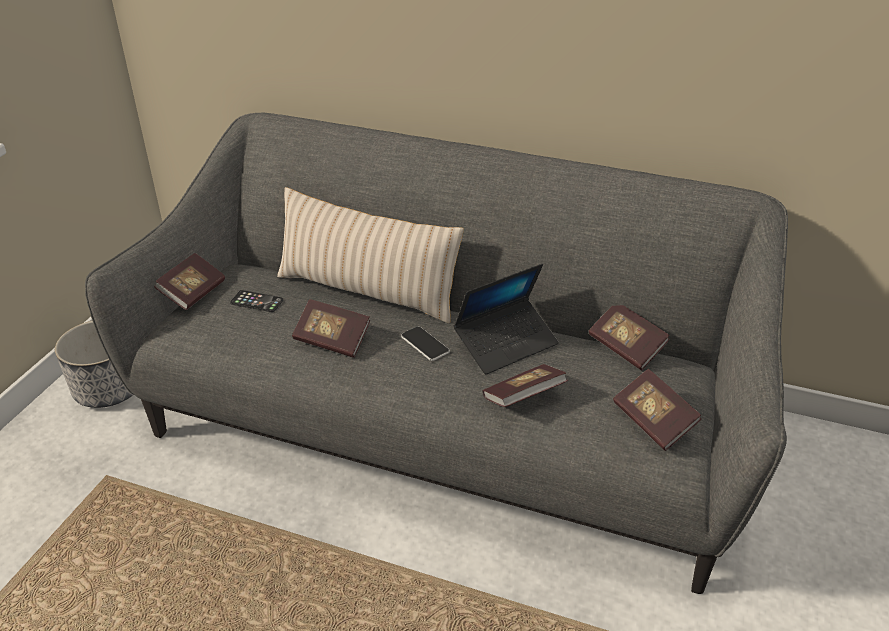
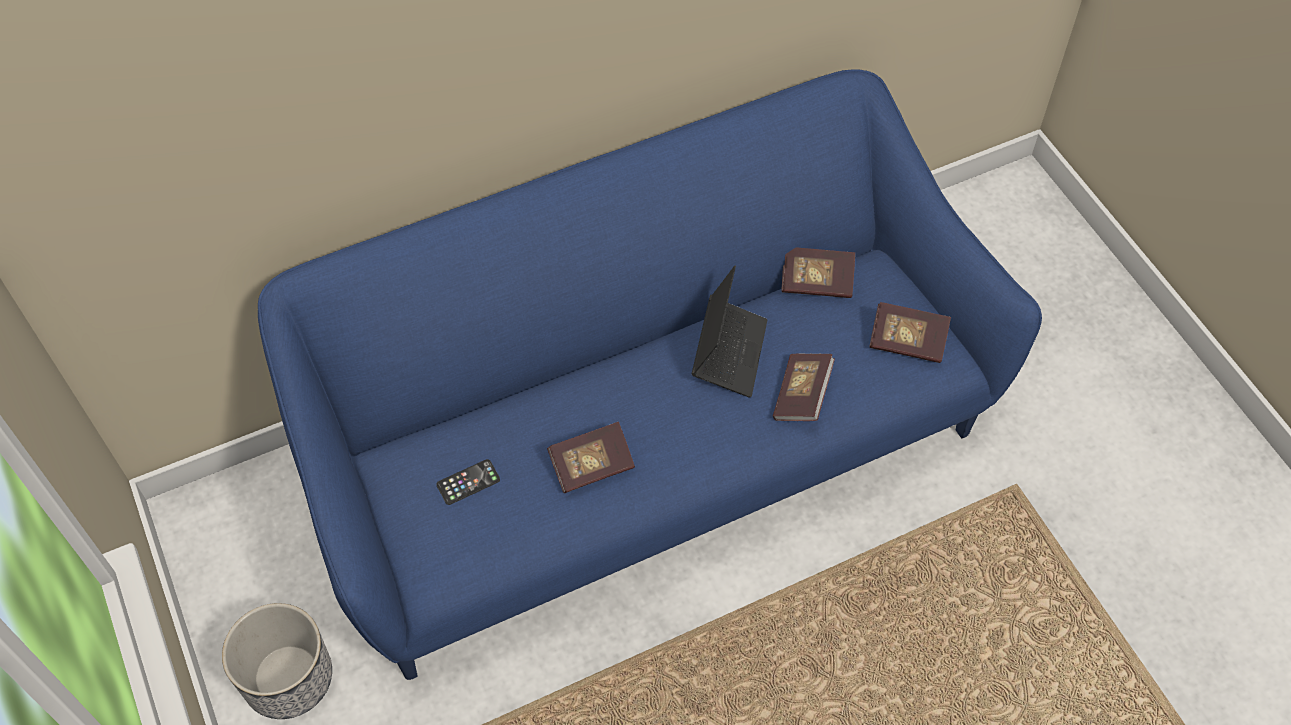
camera: 45 degrees left, 20 degrees up
(193, 293) = (392, 523): book -> none
(367, 291) = (545, 388): beige pillow -> none
(425, 344) = (670, 406): phone -> none
(444, 426) = (647, 448): grey sofa -> blue sofa

